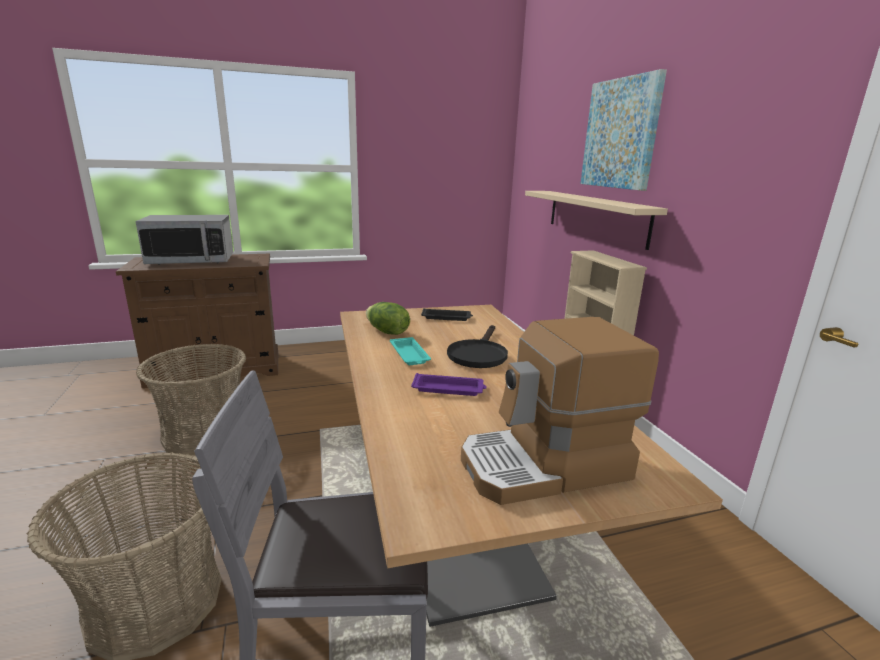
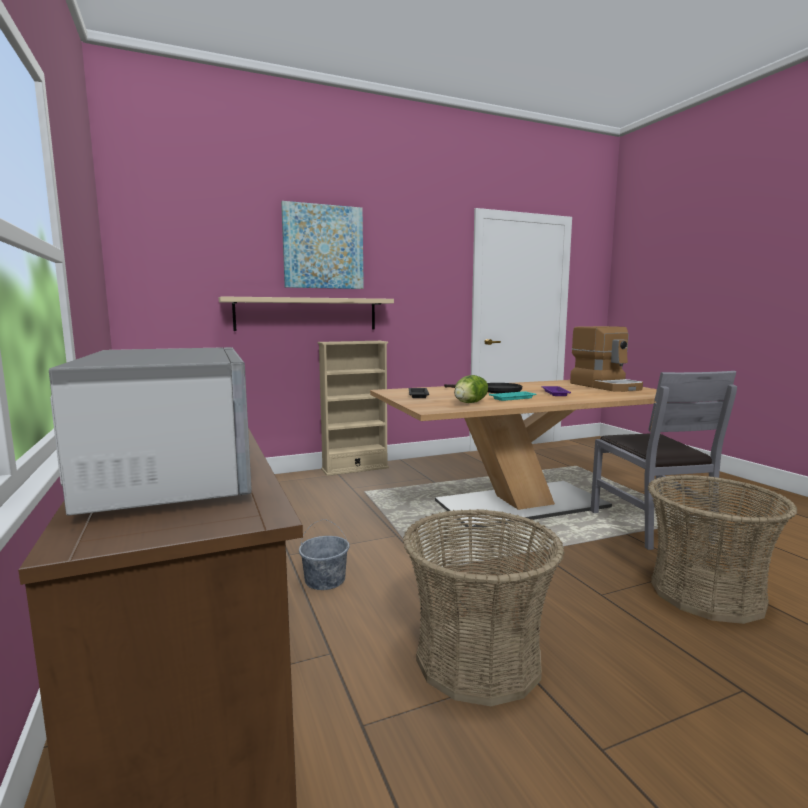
camera: 95 degrees left, 10 degrees down
(330, 391) = (324, 580): none -> grey bucket

